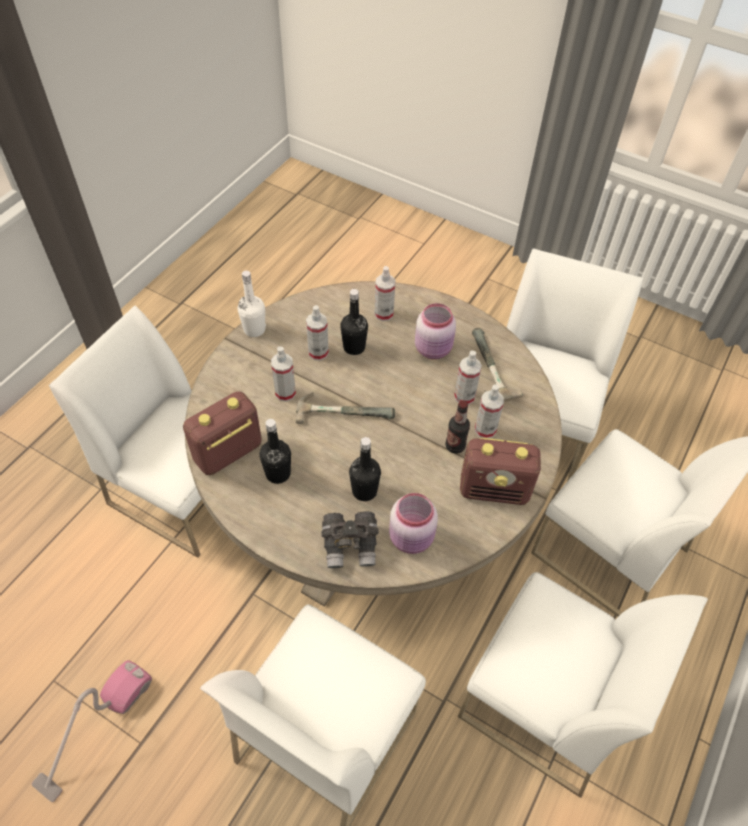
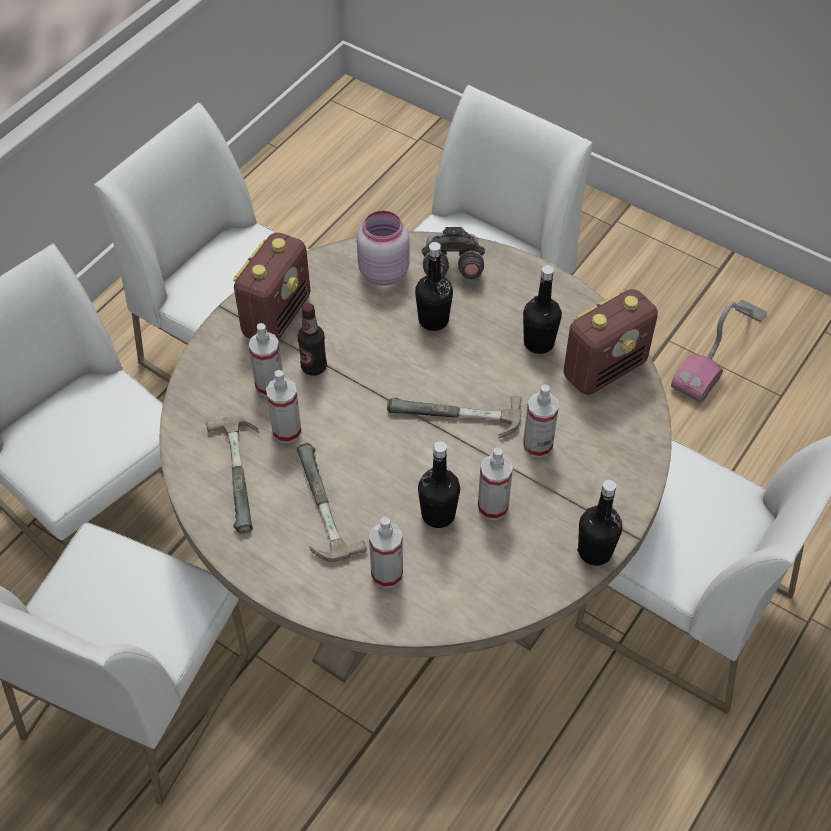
camera: 175 degrees left, 0 degrees up
(254, 329) = (595, 551): white bottle -> black bottle
(434, 349) = (316, 507): pink jar -> hammer
(494, 490) = (276, 315): radio -> radio turned 105 degrees clockwise

